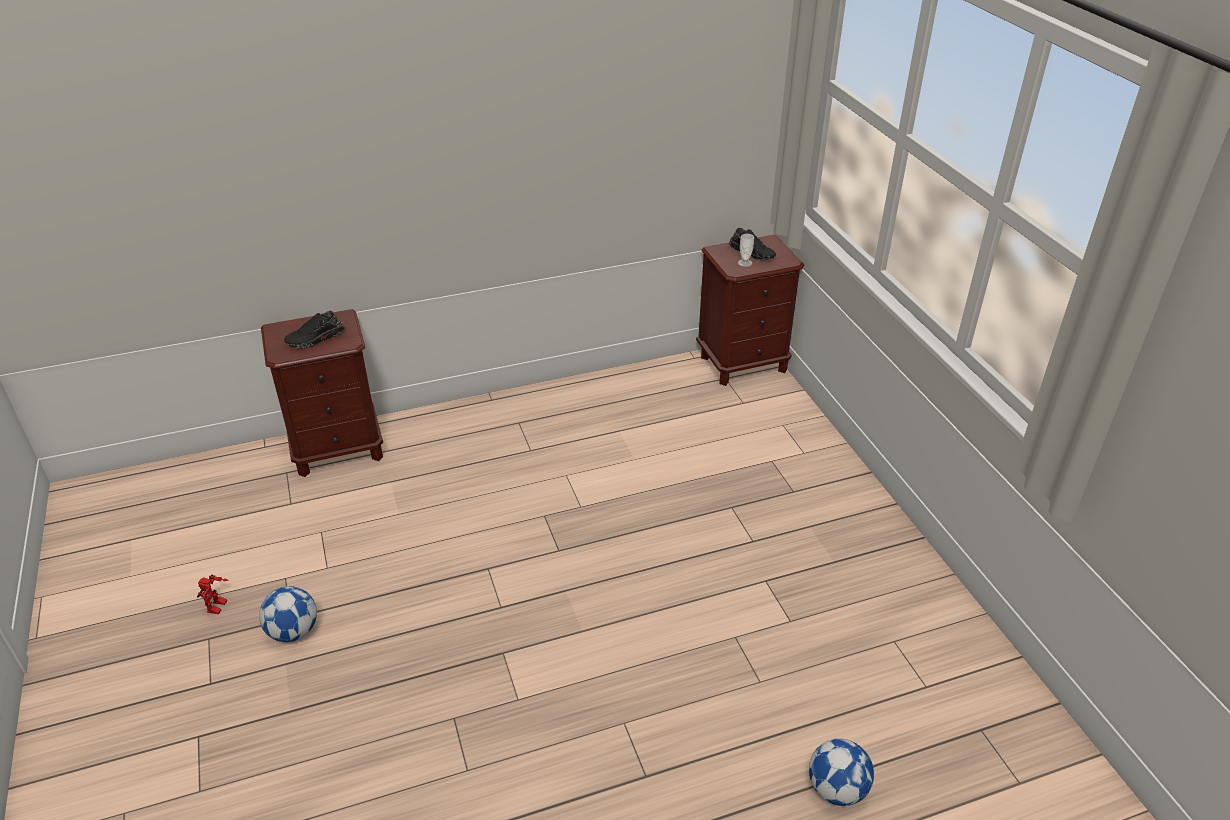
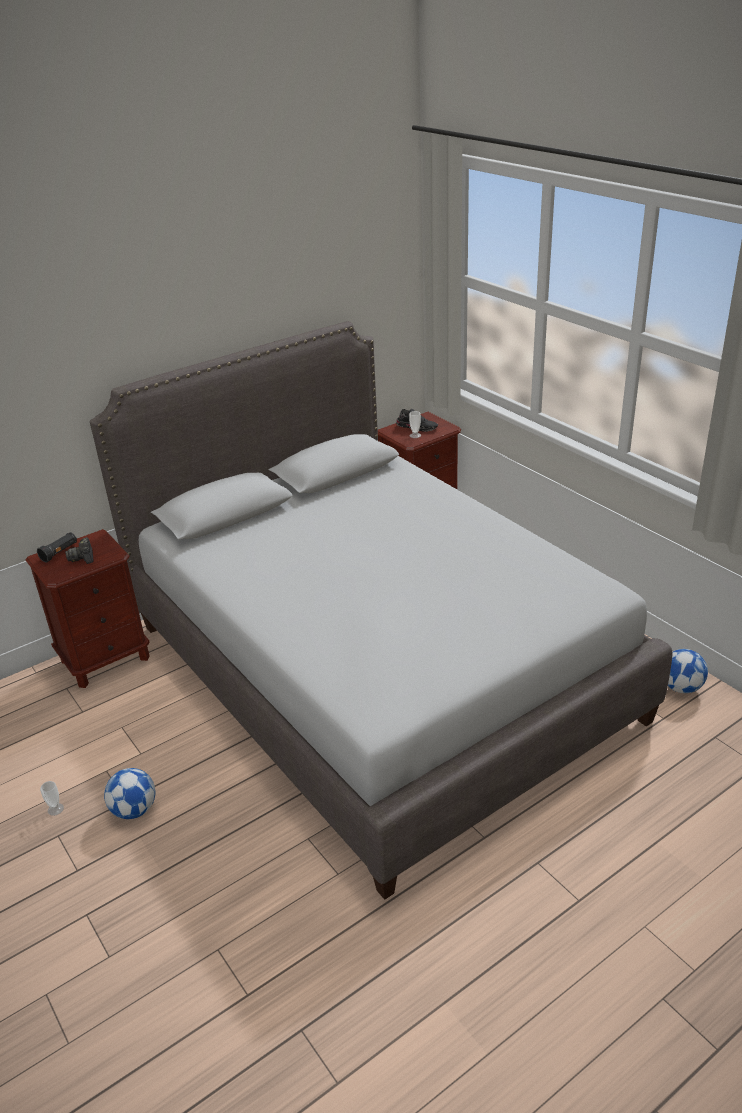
camera: 15 degrees left, 5 degrees down
(219, 608) = (55, 809): toy robot -> cup
(296, 327) = (59, 553): none -> black flashlight
(316, 339) = (83, 558): black shoe -> camera
(615, 535) = (377, 670): none -> grey bed
(837, 789) = (632, 805): football -> football (681, 687)

